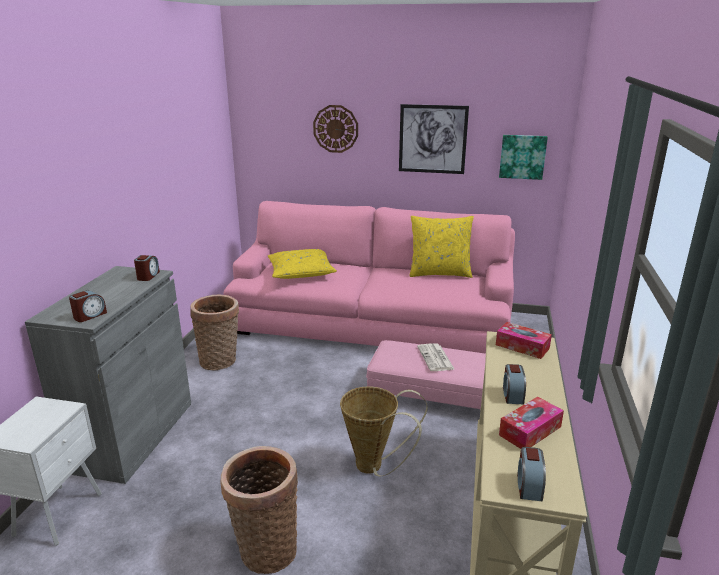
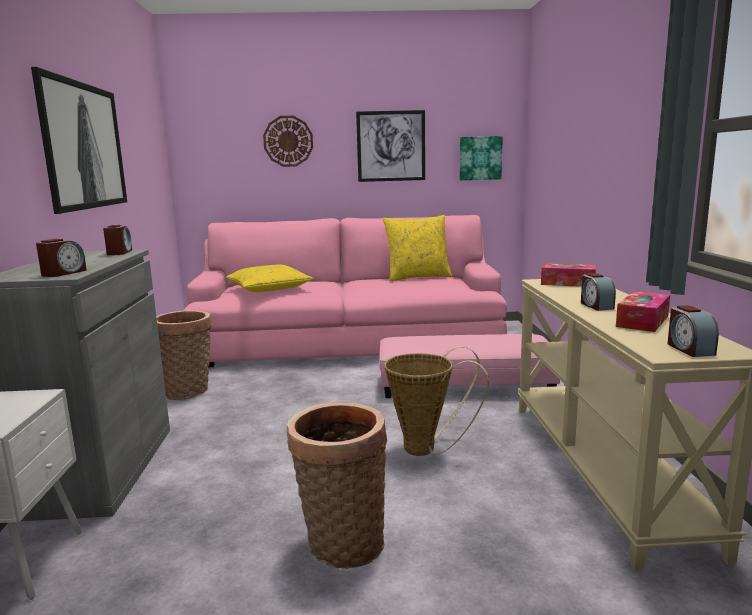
camera: 15 degrees left, 10 degrees down
(134, 170) = (83, 146): none -> picture
(436, 358) = (450, 341): newspaper -> none

